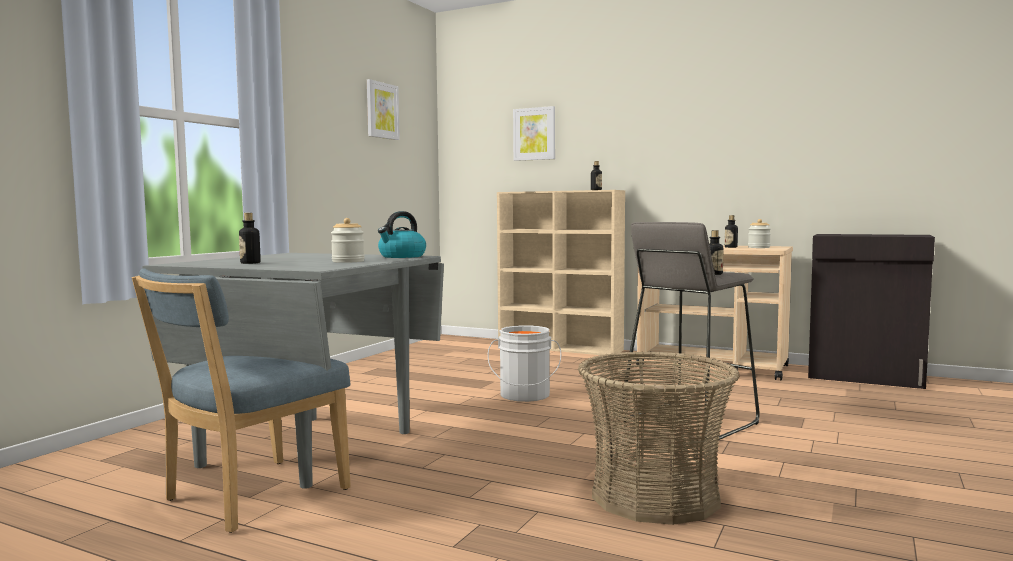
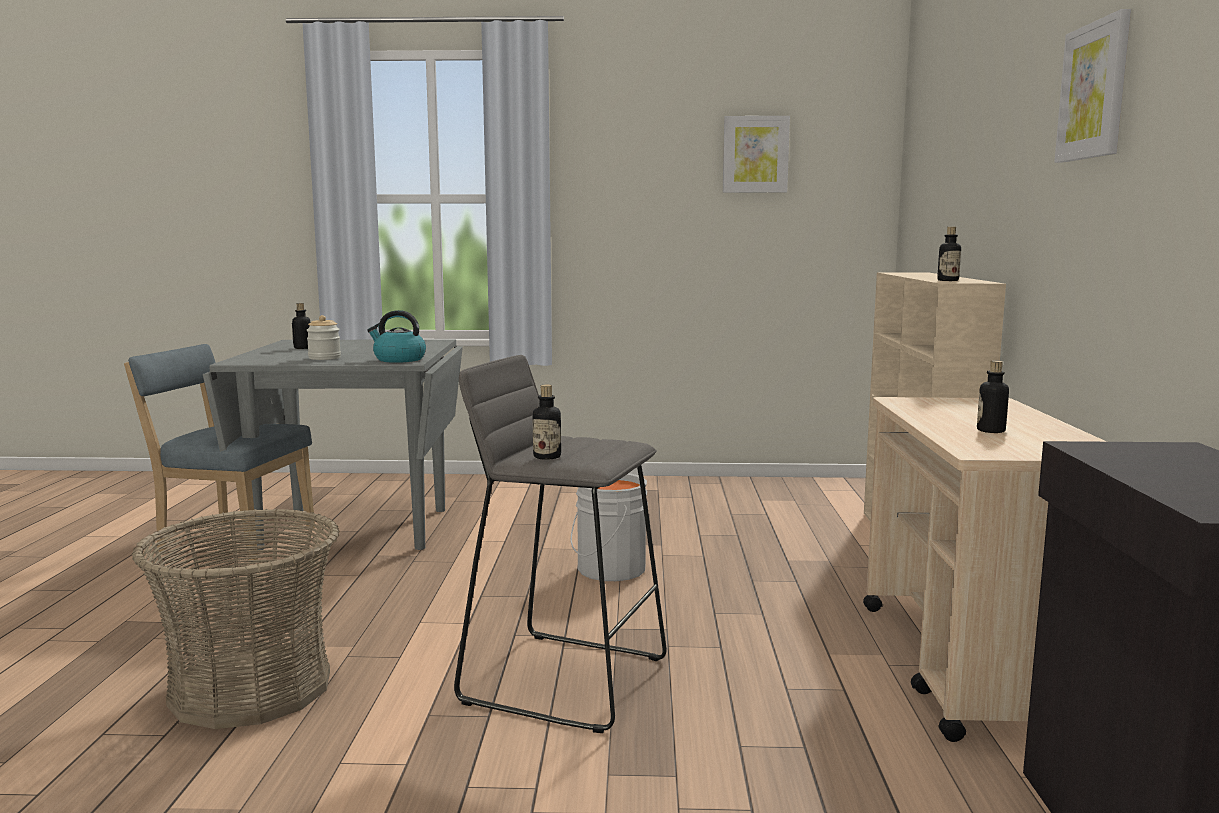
camera: 65 degrees right, 5 degrees up
(534, 134) = (952, 172): picture -> picture (1094, 91)
(759, 247) = (1022, 444): jar -> none

